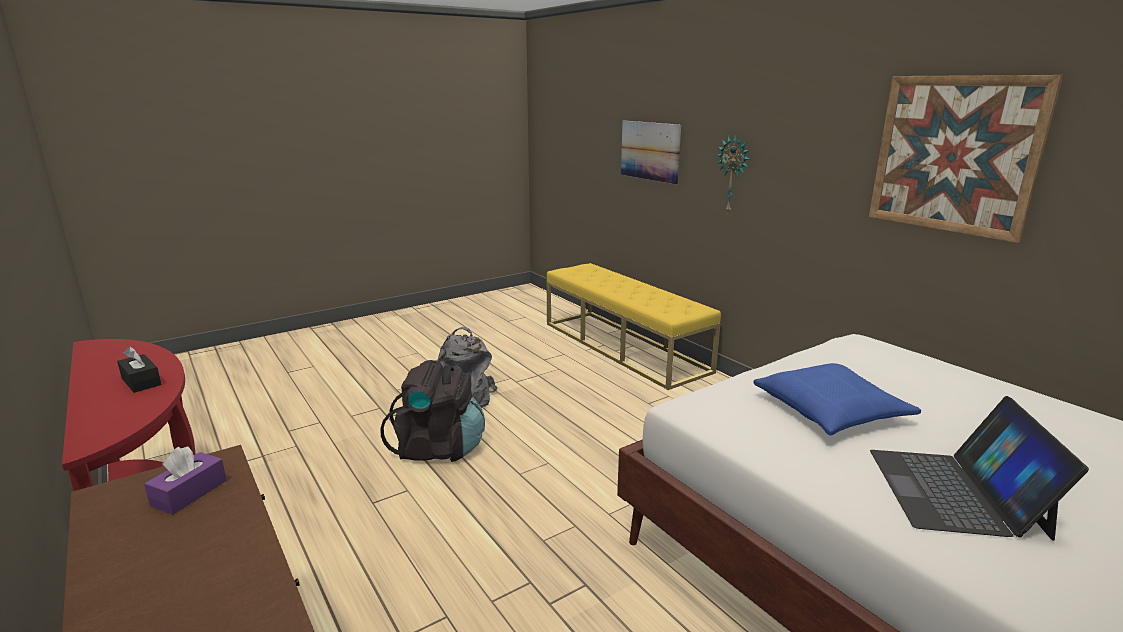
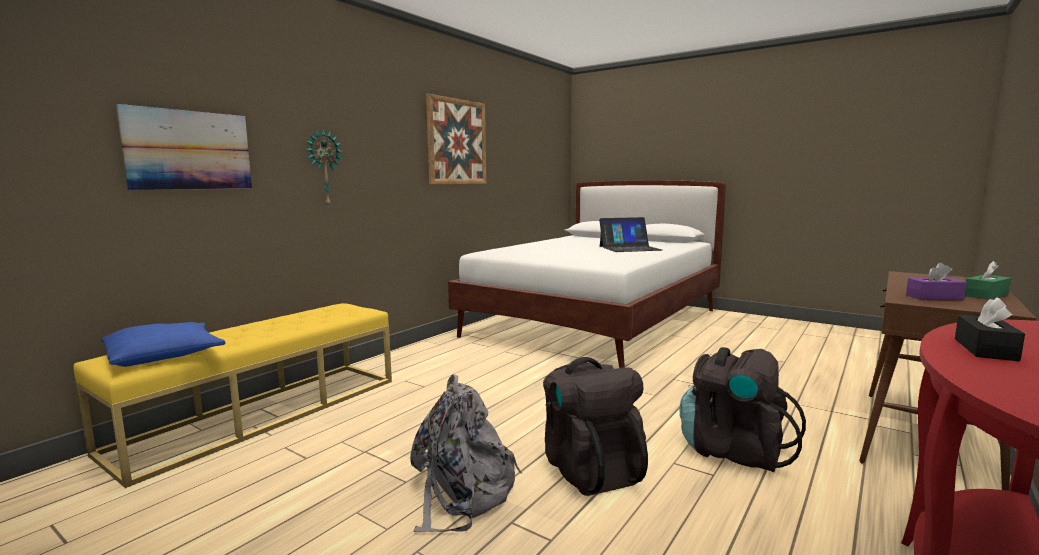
camera: 110 degrees left, 10 degrees down
(115, 552) = (986, 295): none -> green tissue box
(387, 535) = (734, 451): none -> black backpack
(830, 411) = (584, 254): blue pillow -> blue pillow (164, 355)

